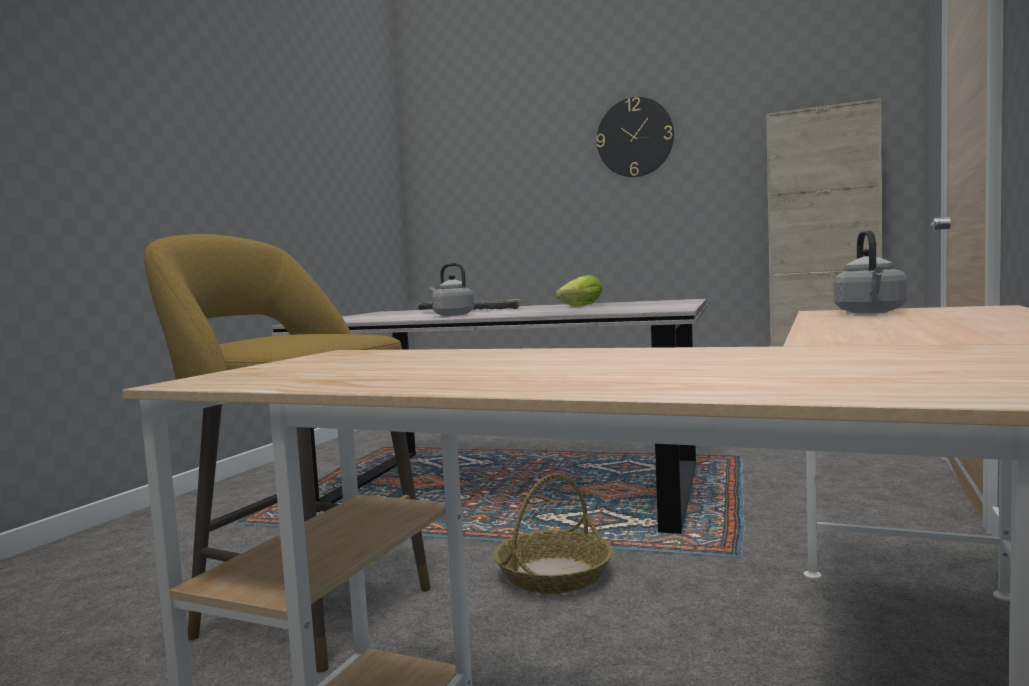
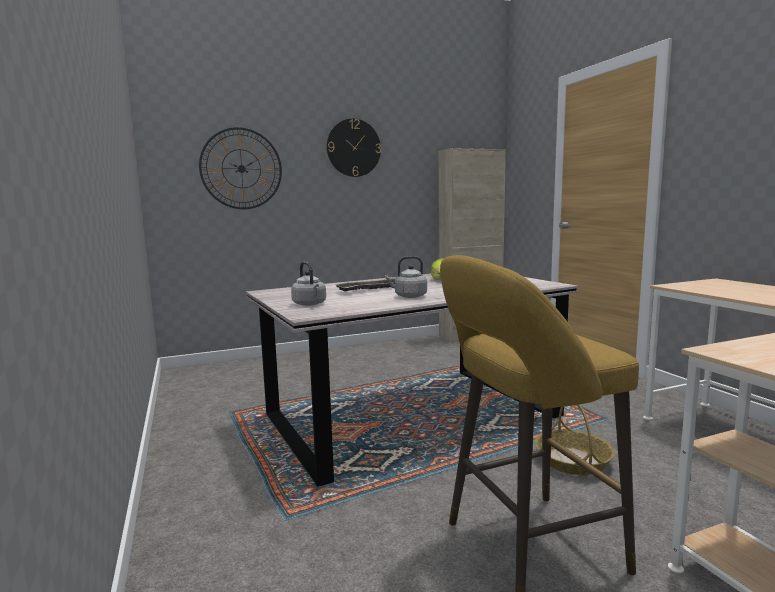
camera: 45 degrees left, 5 degrees up
(498, 182) = (241, 168): none -> wall clock
(870, 312) = (701, 286): grey kettle -> grey kettle (310, 304)

